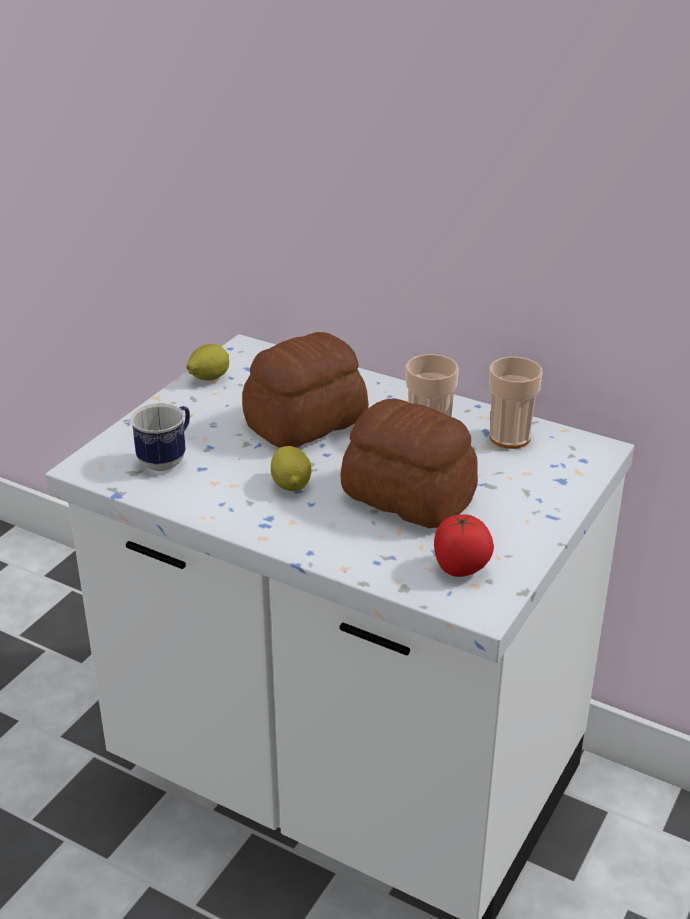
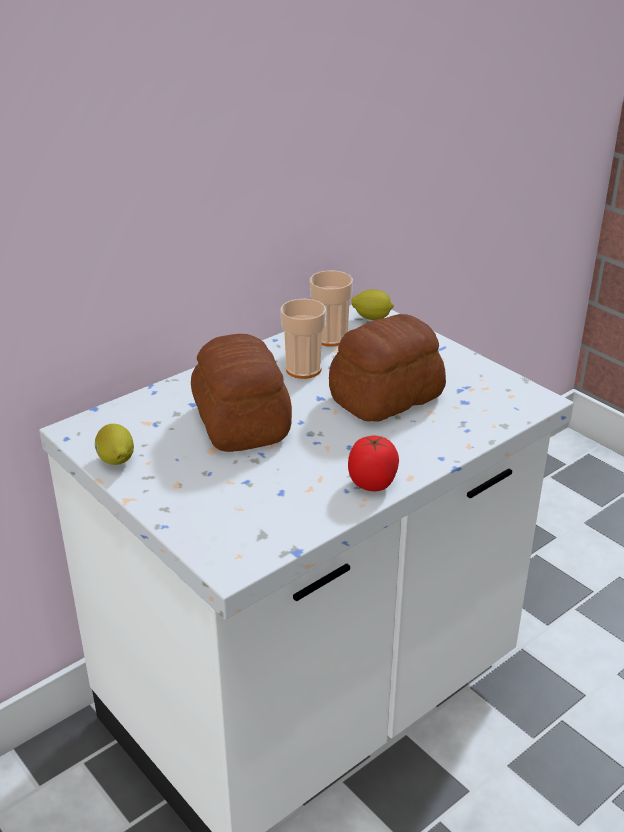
camera: 70 degrees left, 0 degrees up
(167, 459) = (252, 510): mug -> none
(291, 484) = (337, 448): lemon -> lemon (372, 318)
(461, 569) = (490, 397): tomato -> tomato (373, 483)

